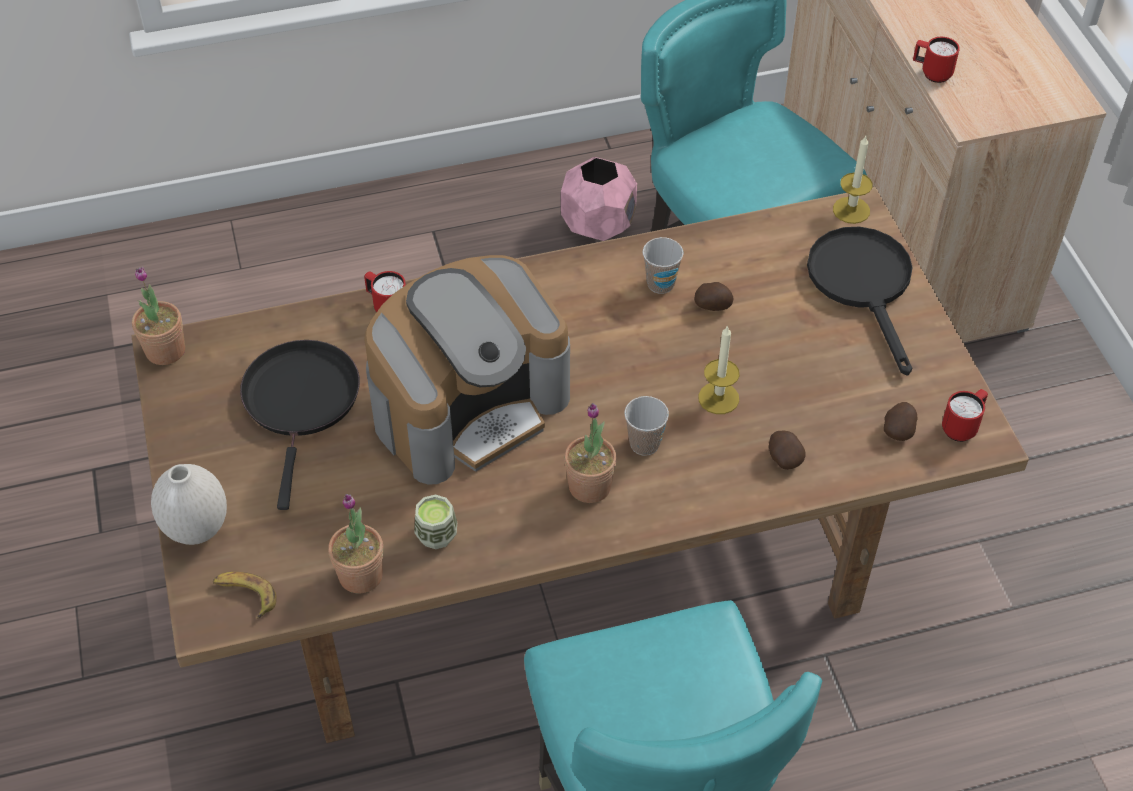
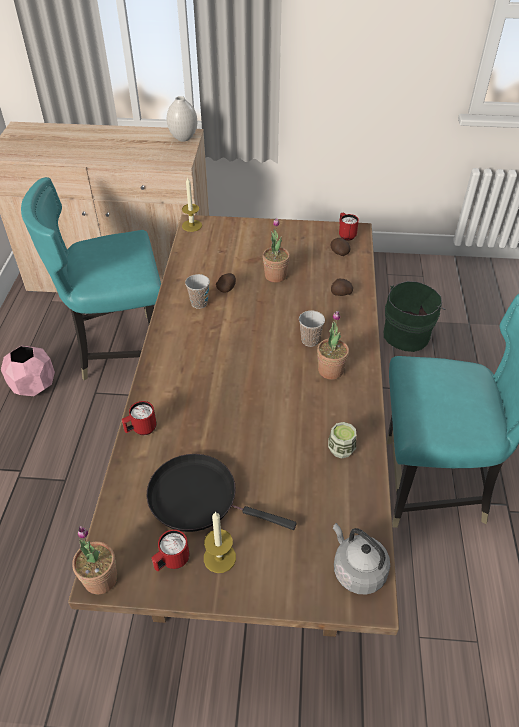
camera: 70 degrees left, 5 degrees down
(196, 531) = (289, 591): white vase -> white vase (184, 138)
(245, 595) = (356, 570): banana -> grey kettle
(360, 575) = (360, 497): potted plant -> potted plant (275, 276)
(469, 405) = (246, 408): coffee machine -> none
(718, 398) = (291, 304): candle -> candle (219, 557)
(864, 285) = (243, 236): black frying pan -> none
(931, 73) = (140, 162): red mug -> red mug (171, 561)
(1024, 720) = (408, 334): none -> green bucket

